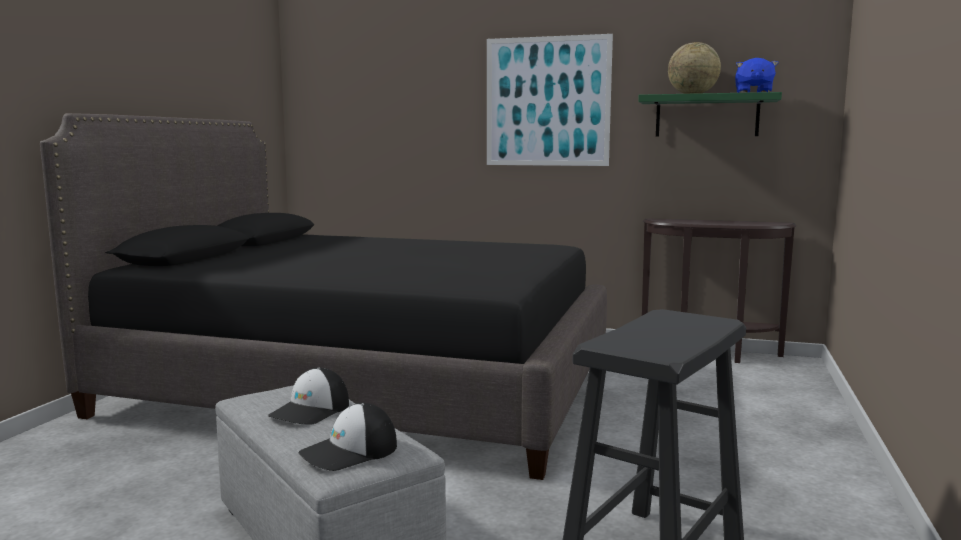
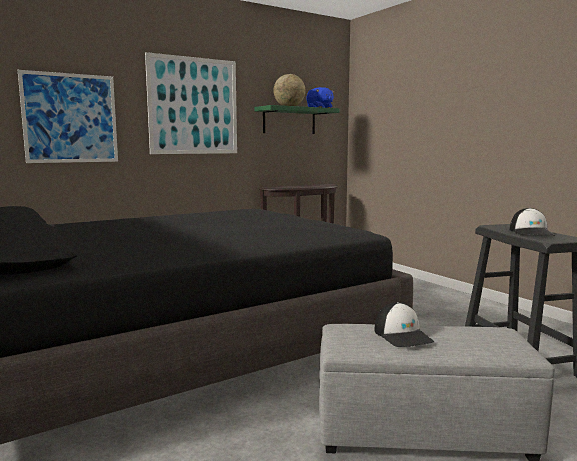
camera: 50 degrees left, 0 degrees up
(349, 452) = (496, 342): cap -> cap (532, 232)
(404, 123) = (70, 118): none -> picture

